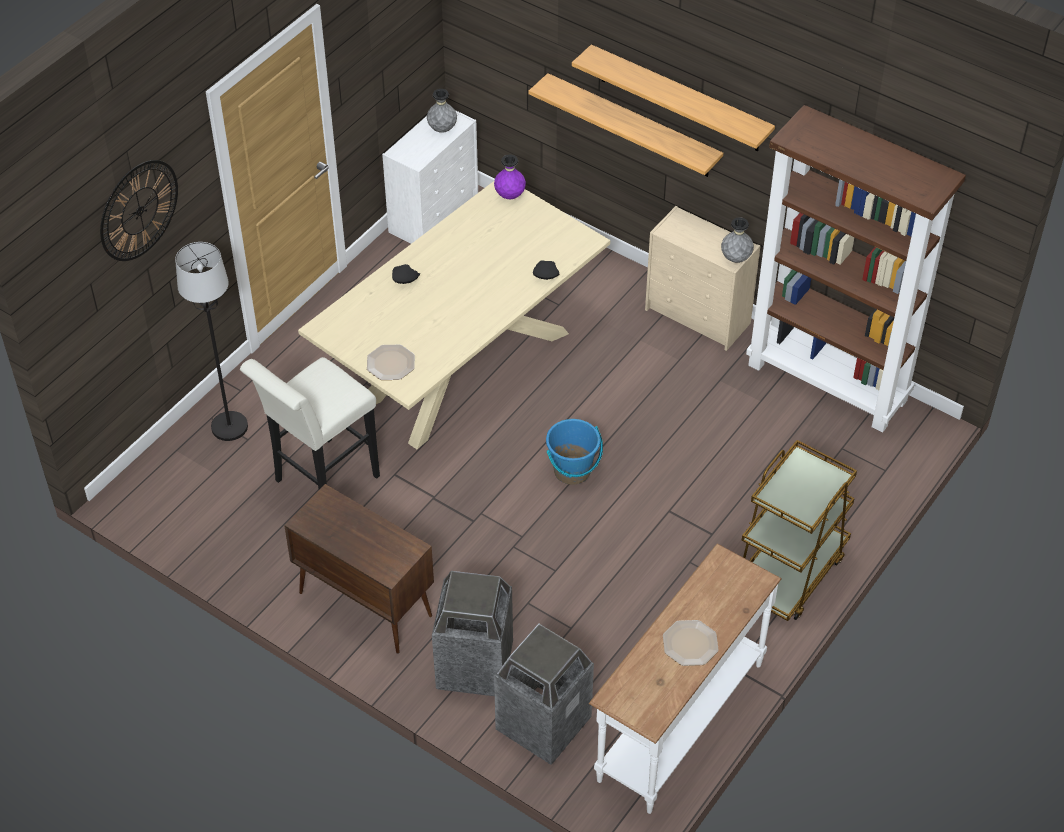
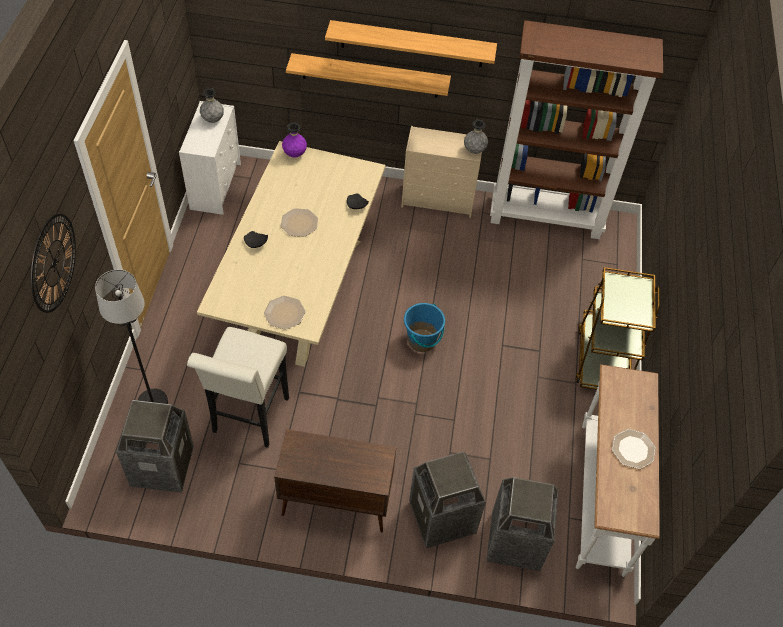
camera: 30 degrees left, 5 degrees up
(203, 495) = (162, 466): none -> trash can
(467, 274) = (299, 223): none -> plate

